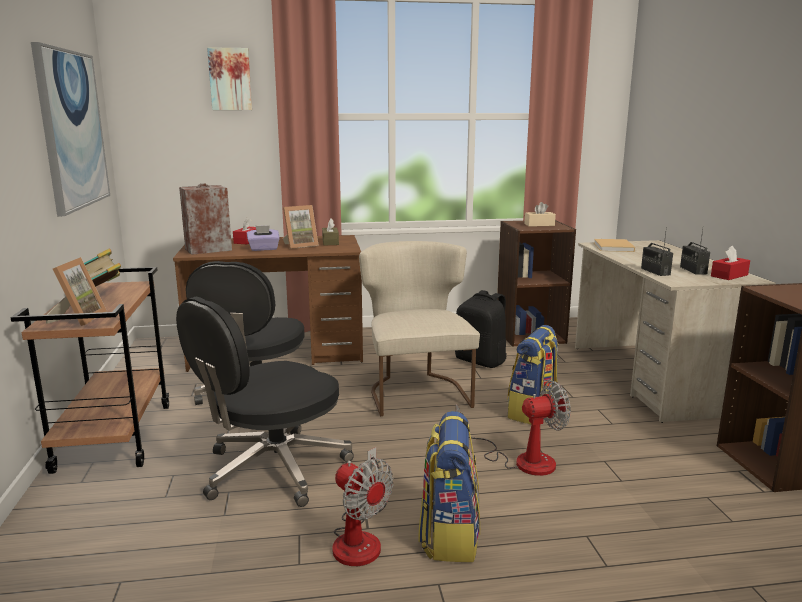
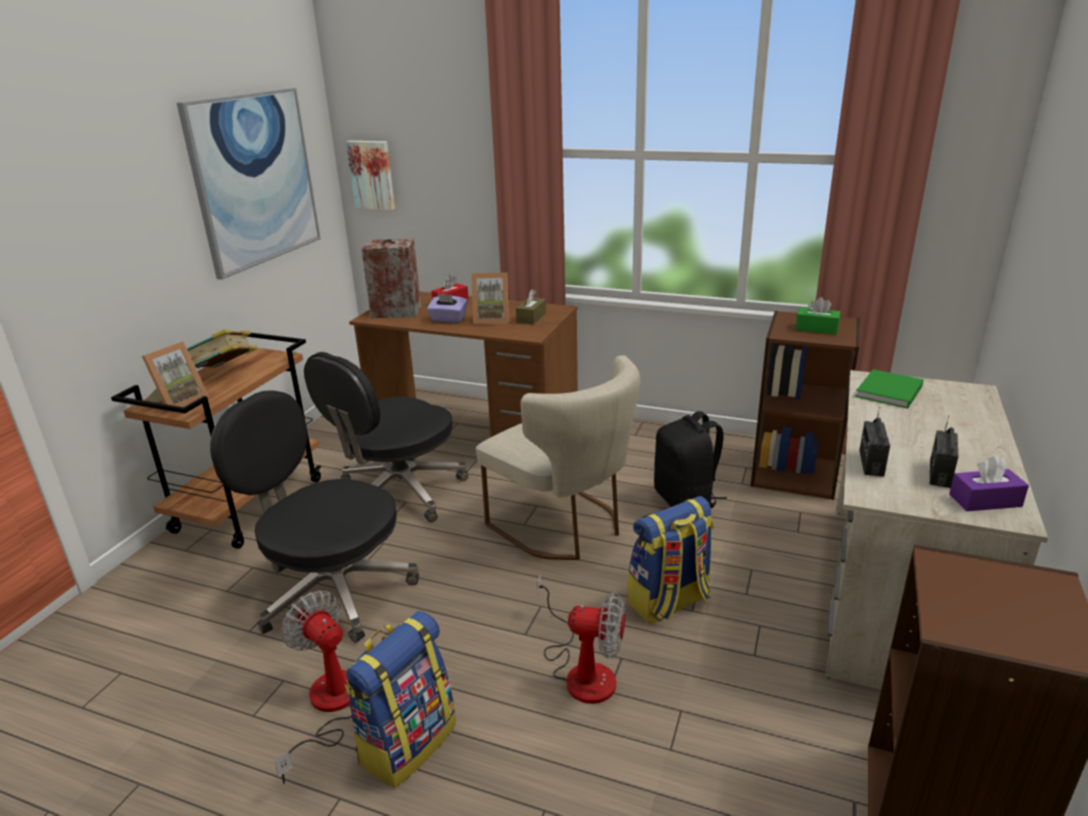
camera: 30 degrees right, 10 degrees up
(230, 79) = (449, 104): picture -> picture (372, 175)
(272, 469) = (333, 590): black office chair -> black office chair turned 45 degrees clockwise
(360, 537) = (328, 707): fan -> fan turned 150 degrees clockwise
(416, 391) = (565, 527): beige chair -> beige chair turned 120 degrees clockwise
(539, 225) = (816, 328): beige tissue box -> green tissue box
(613, 247) = (888, 392): beige book -> green book
(729, 275) = (985, 500): red tissue box -> purple tissue box

